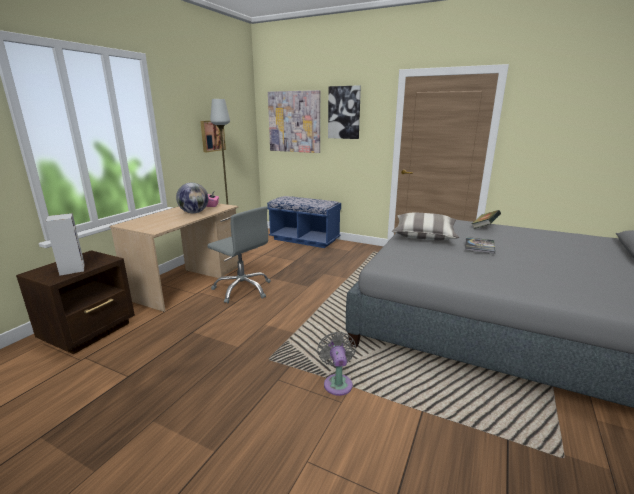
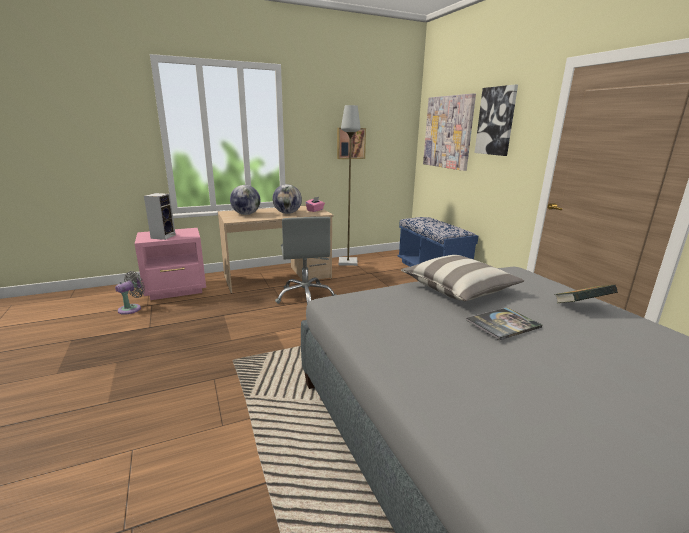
camera: 40 degrees right, 0 degrees up
(91, 332) = (177, 290): brown nightstand -> pink nightstand
(154, 222) = (246, 214): none -> globe
(337, 382) = (246, 408): grey fan -> grey fan (132, 308)

